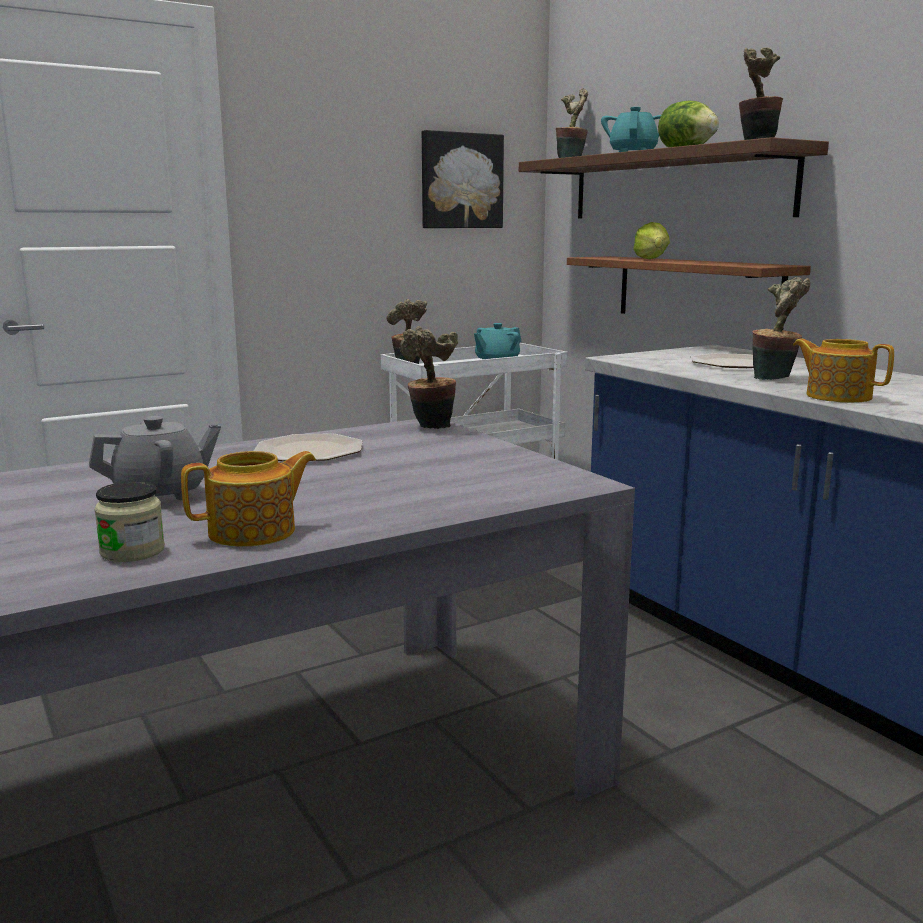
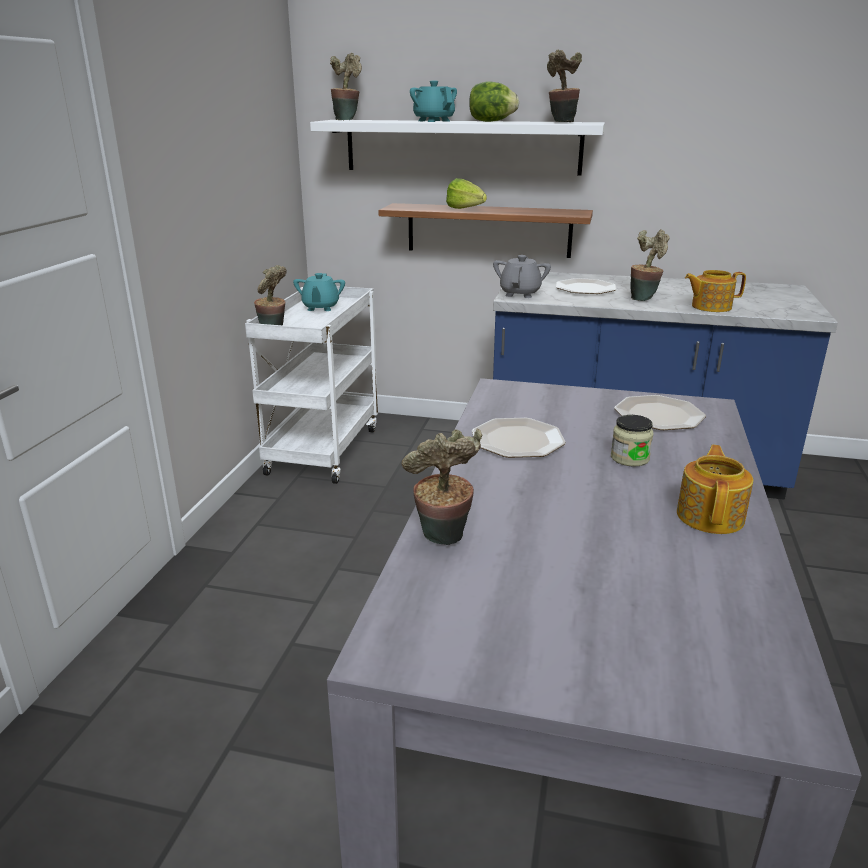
camera: 45 degrees left, 10 degrees up
(132, 551) = (713, 565): jar -> jar (629, 458)
(161, 495) = (572, 519): grey teapot -> grey teapot (520, 294)
(430, 428) = (515, 391): potted plant -> potted plant (443, 540)
(460, 181) = (259, 141): picture -> none
(494, 473) = (658, 415): none -> plate
(675, 186) = (462, 147): brown shelf -> white shelf

